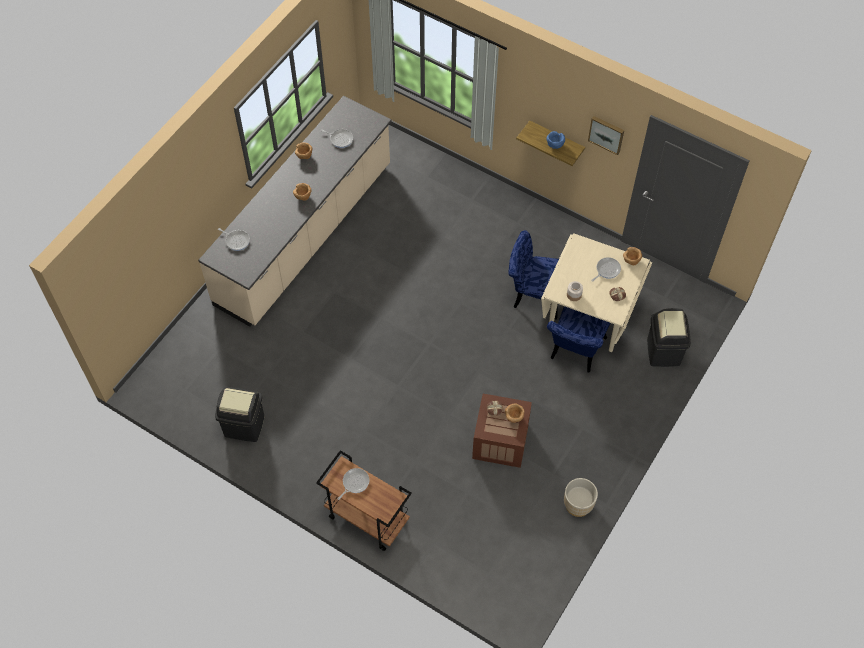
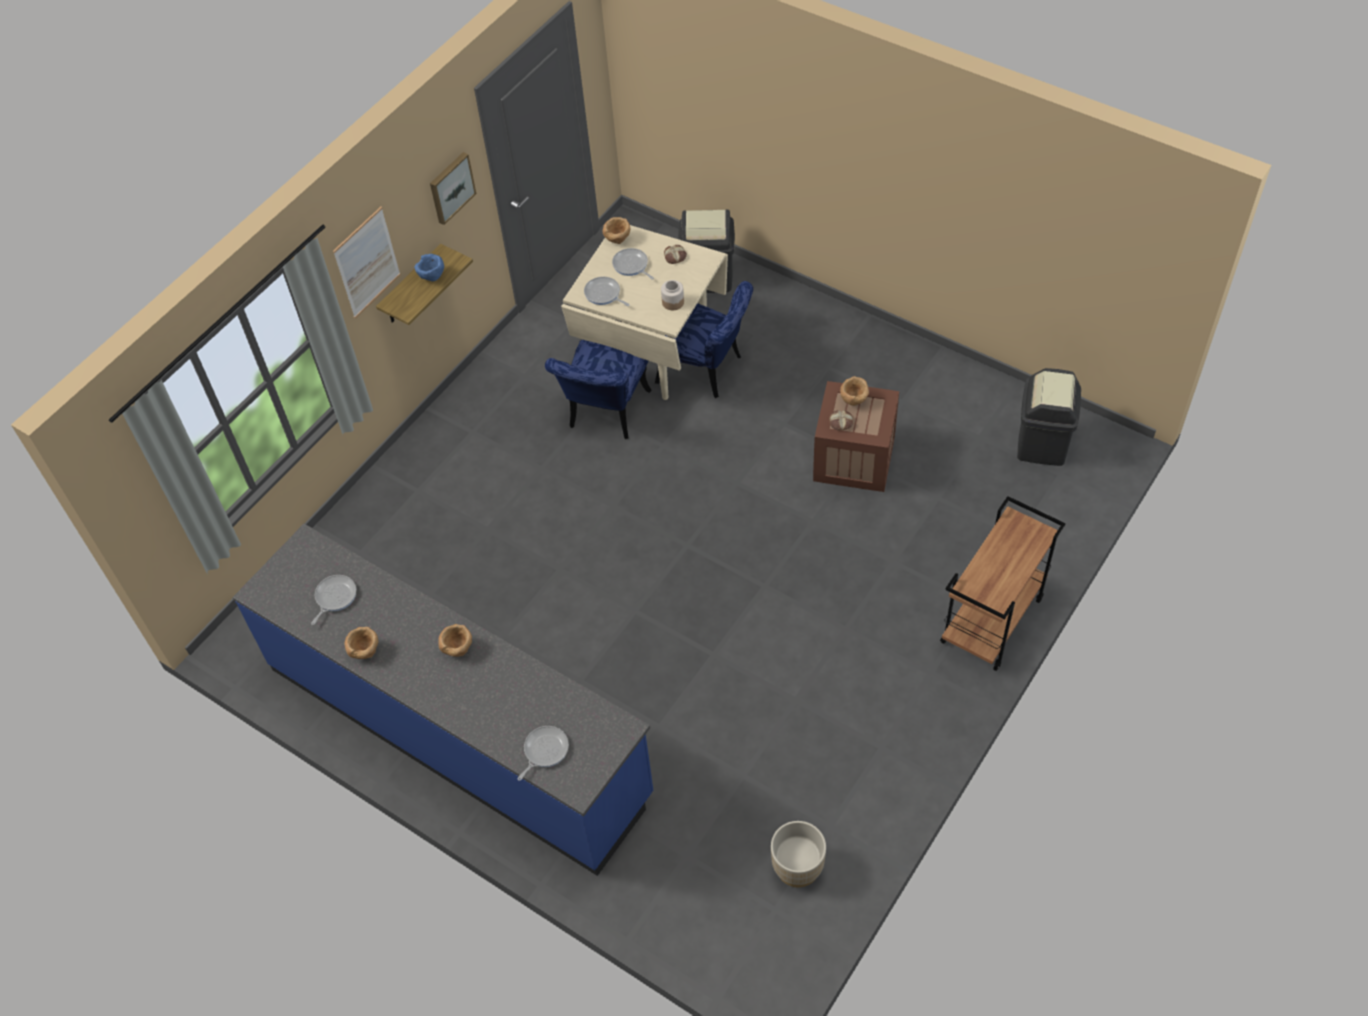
camera: 85 degrees left, 5 degrees down
(244, 426) = (843, 804): black trash can -> black trash can (1042, 444)
(305, 235) = (458, 730): beige counter -> blue counter
(354, 483) = (993, 573): frying pan -> frying pan (604, 294)
(534, 98) = (367, 262): none -> picture
(578, 505) = (946, 376): beige planter -> beige planter (797, 867)

